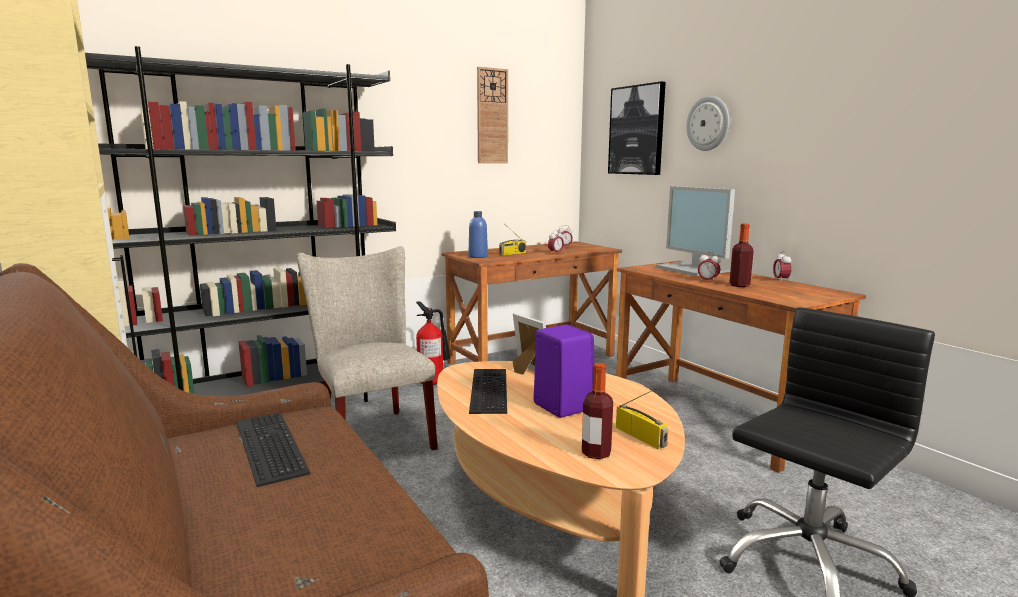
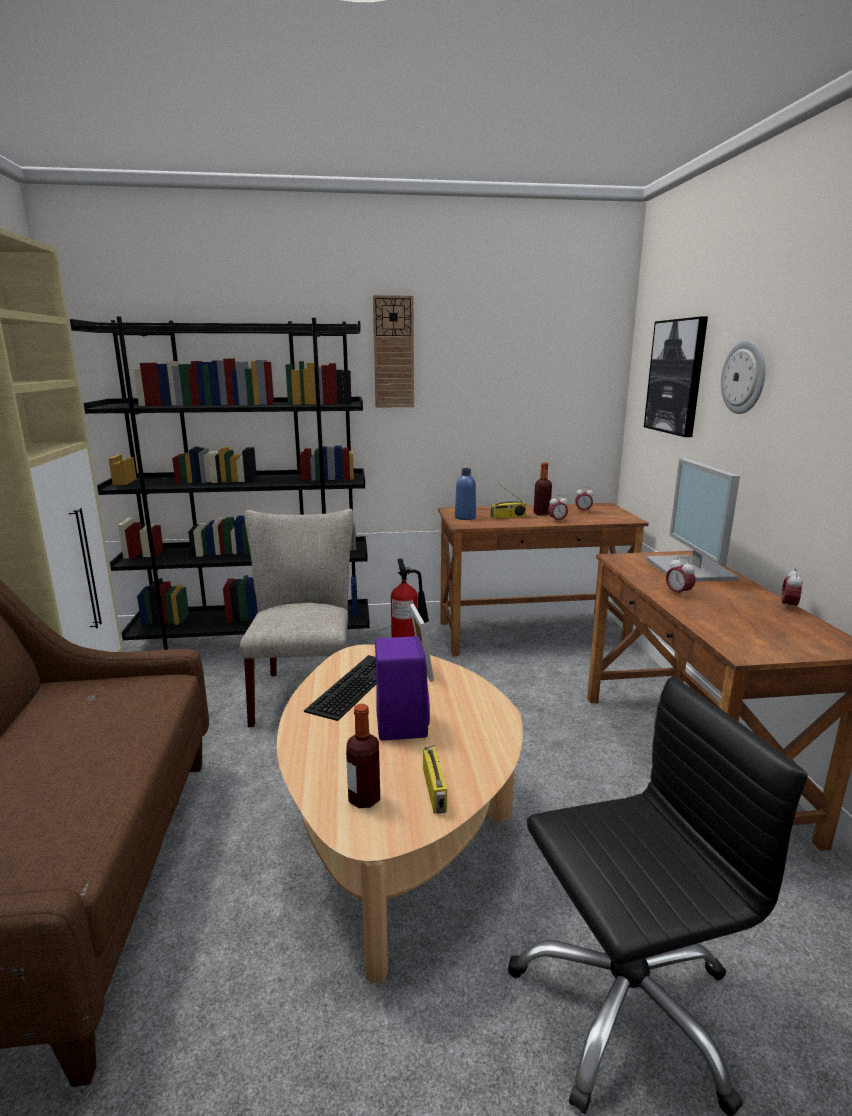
camera: 25 degrees right, 5 degrees up
(266, 446) = (95, 711): keyboard -> none
(492, 116) = (506, 358): wall clock -> wall clock (393, 352)
(739, 285) = (711, 607): bottle -> bottle (541, 514)

